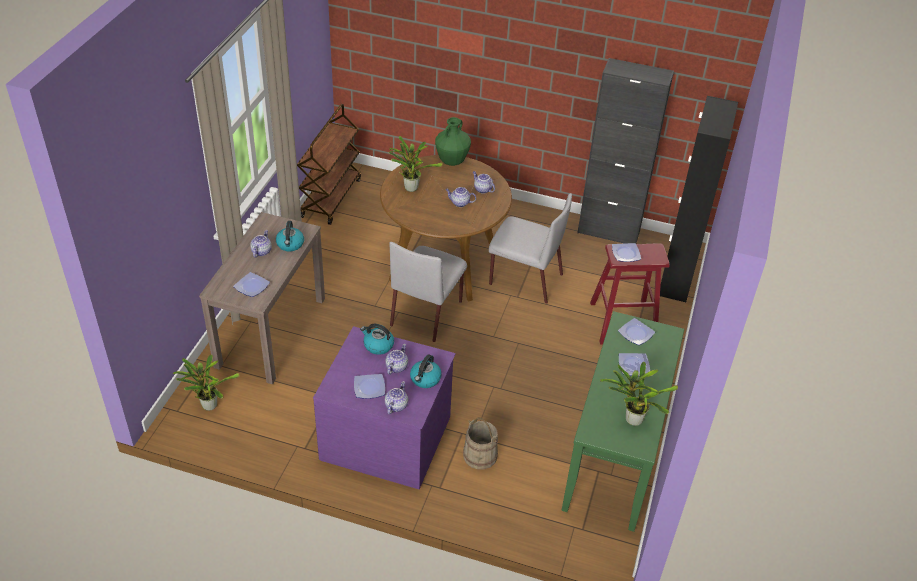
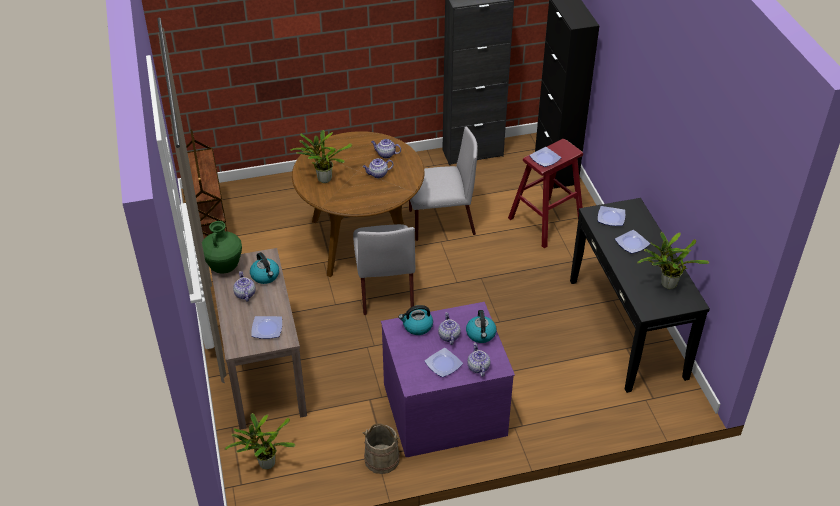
camera: 30 degrees left, 0 degrees up
(452, 161) = (337, 141): green vase -> green vase (224, 267)
(480, 455) = (530, 383): beige bucket -> beige bucket (382, 459)
(616, 453) = (627, 328): green console table -> black console table

